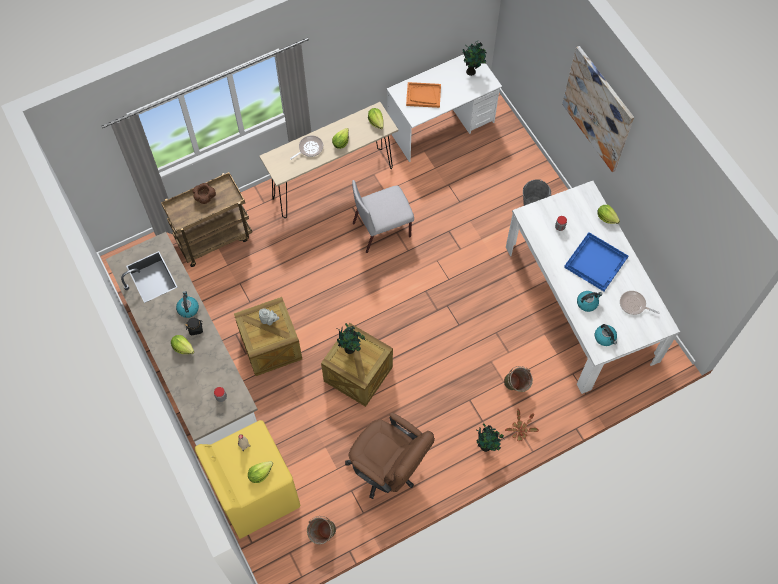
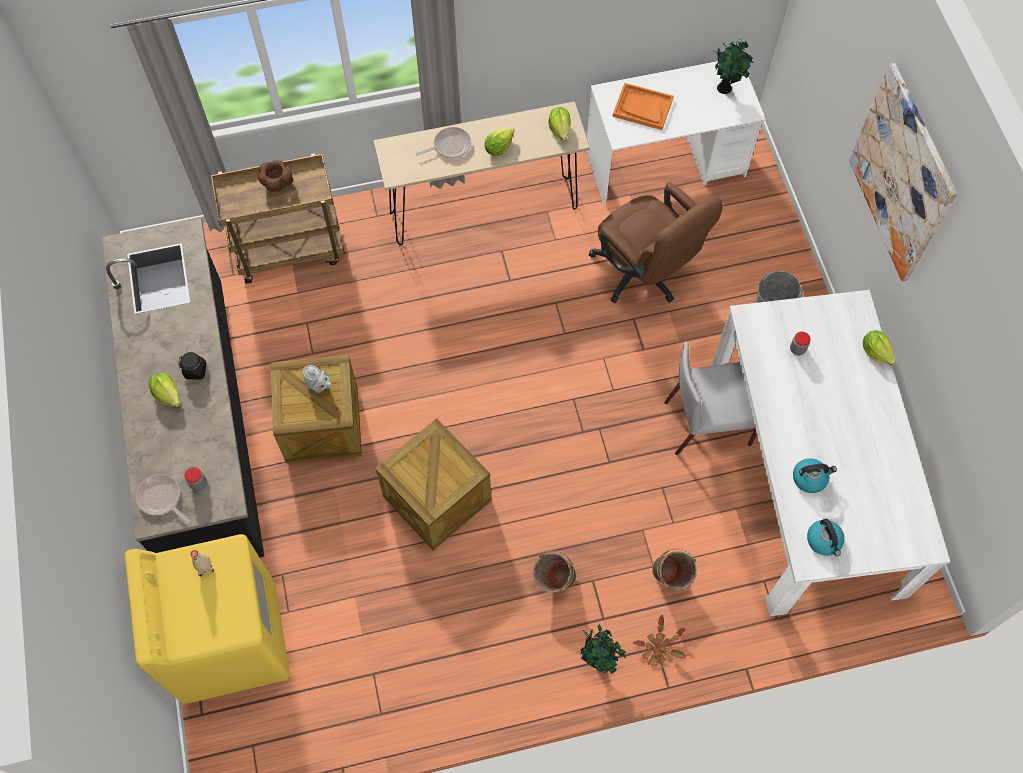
camera: 15 degrees right, 0 degrees up
(188, 308) = (194, 337): kettle -> none
(194, 366) = (204, 427): white counter -> black counter
(260, 474) = (214, 619): lettuce -> none
(322, 535) = (309, 731): green bucket -> green bucket (553, 581)
(350, 349) = (426, 458): potted plant -> none
(382, 229) = (536, 293): grey chair -> grey chair (709, 423)
(388, 470) = (438, 657): brown office chair -> brown office chair (644, 275)
(596, 262) = (841, 418): blue tray -> none
(634, 305) = (884, 500): frying pan -> frying pan (161, 498)

